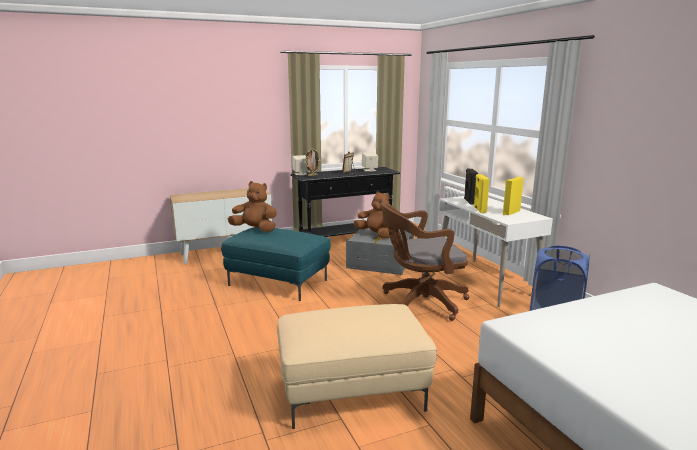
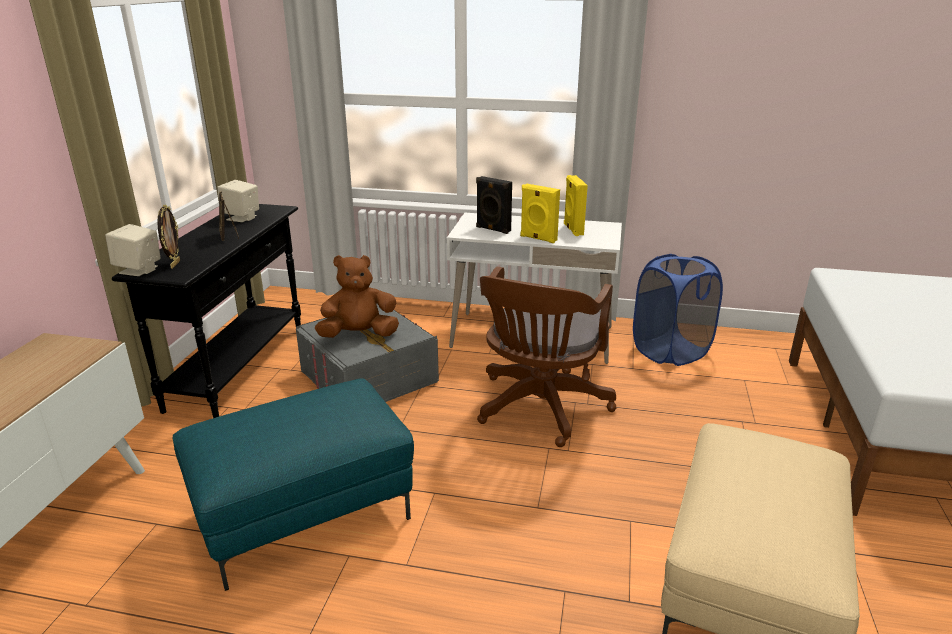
camera: 55 degrees left, 10 degrees up
(255, 229) = (235, 437): brown plush toy -> none

